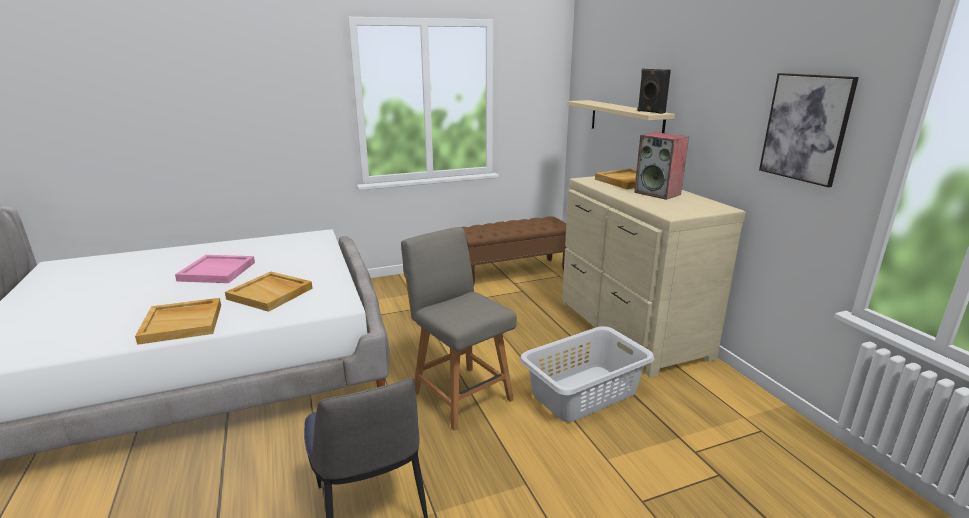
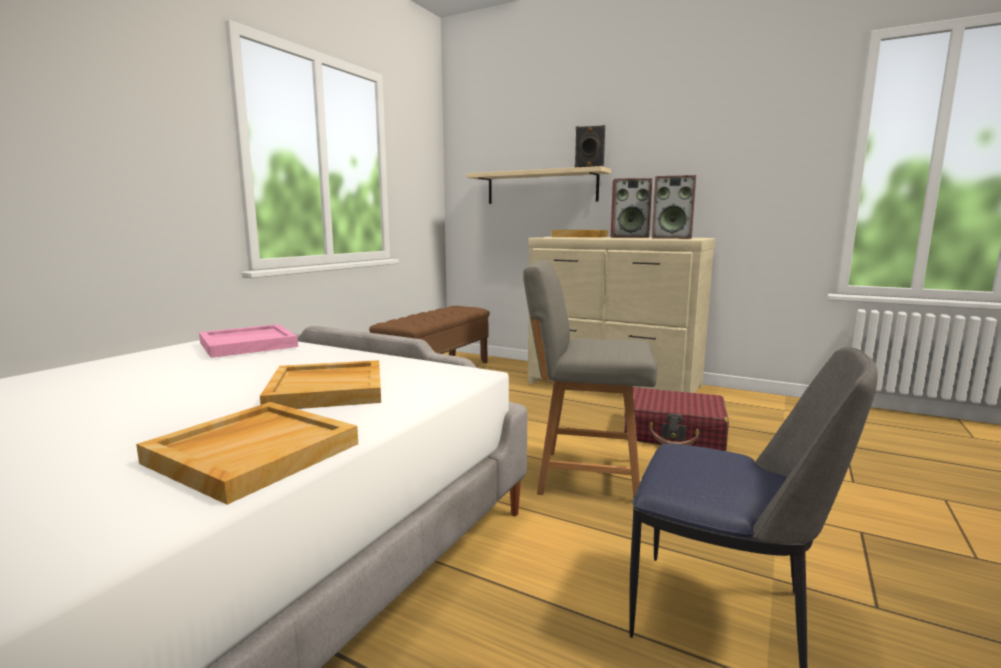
camera: 40 degrees left, 10 degrees down
(218, 271) = (143, 393): pink tray -> pink tray (249, 344)
(585, 393) = (674, 433): grey laundry basket -> red suitcase
(680, 206) = (672, 238): none -> speaker
(805, 128) = (765, 155): picture -> none

